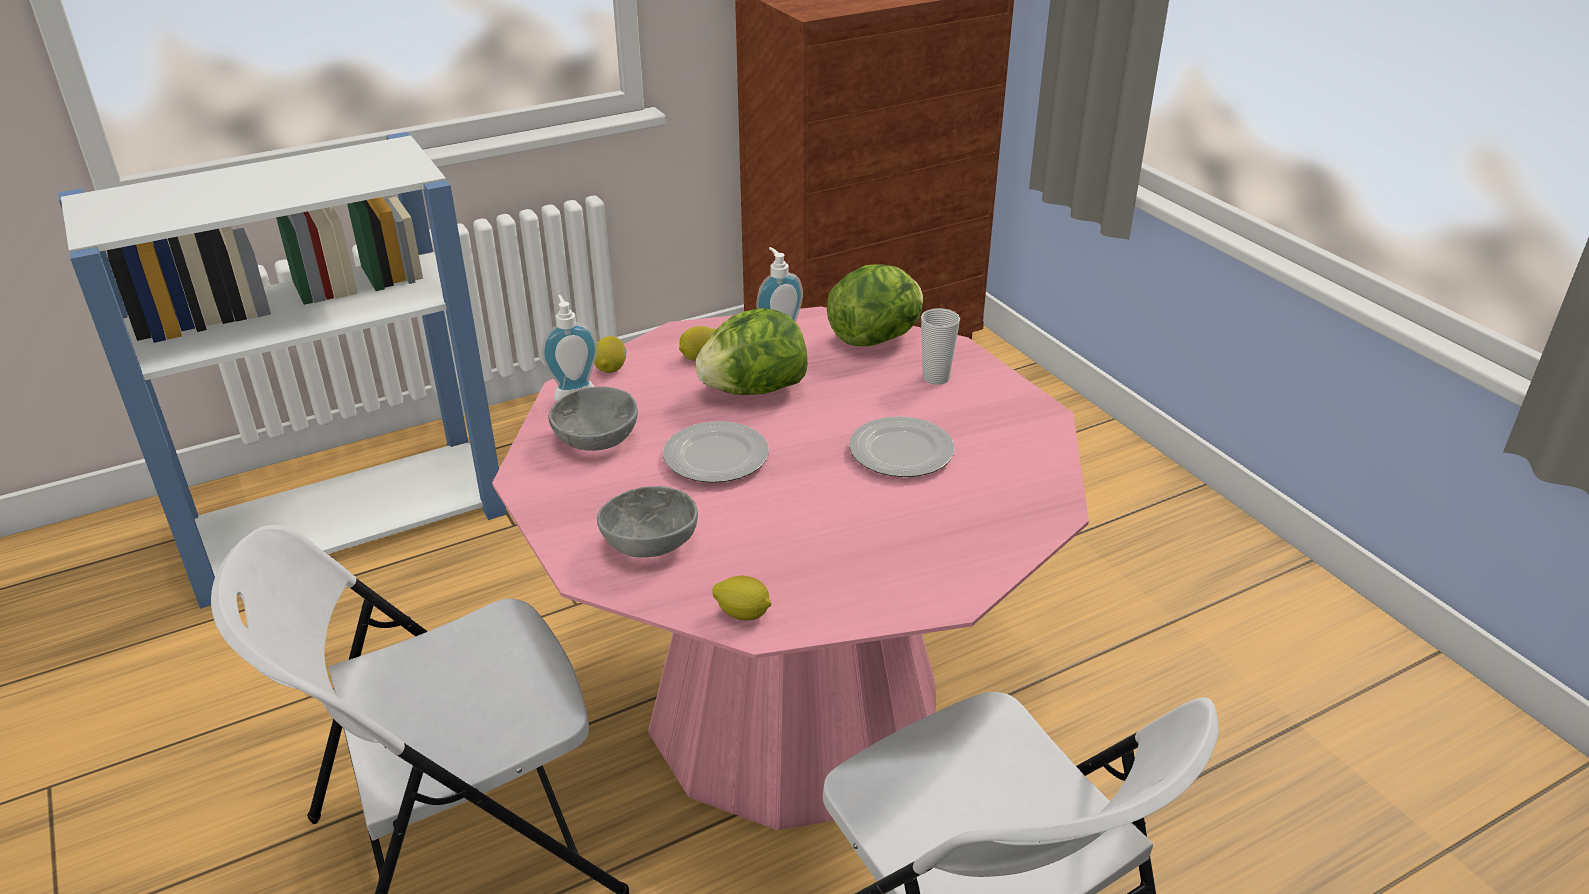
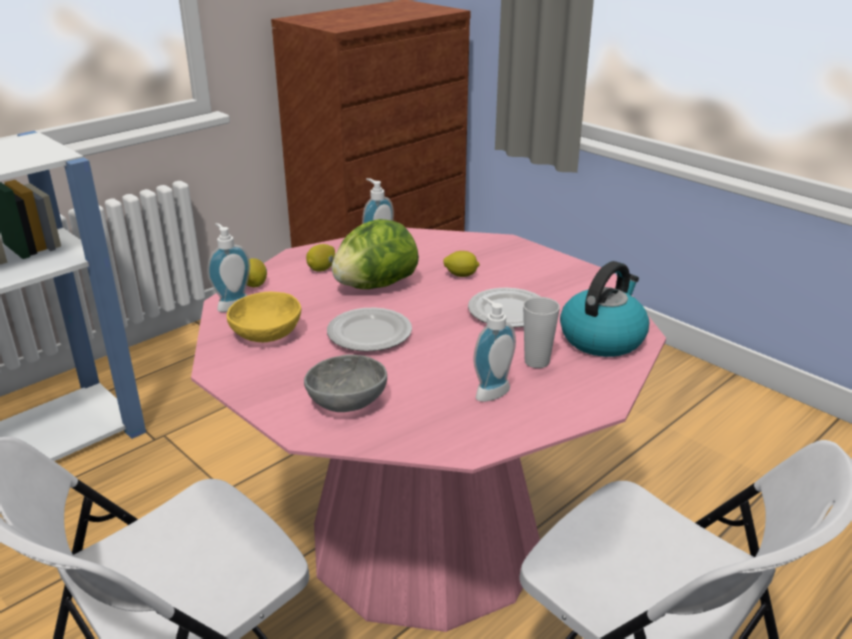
camera: 15 degrees left, 5 degrees down
(596, 441) = (266, 335): grey bowl -> yellow bowl
(743, 614) = (448, 441): lemon -> lemon (461, 275)
(823, 557) = (489, 391): none -> soap dispenser
(877, 338) = (449, 242): lettuce -> none
(936, 378) = (506, 262): cup -> cup (536, 362)
(1003, 507) = (602, 338): none -> kettle

